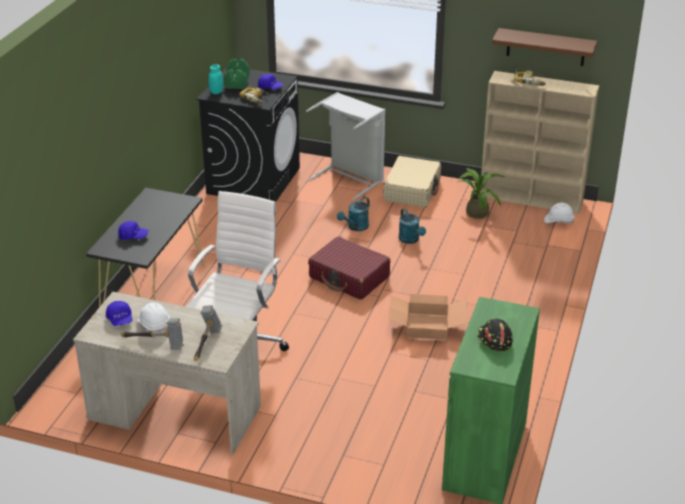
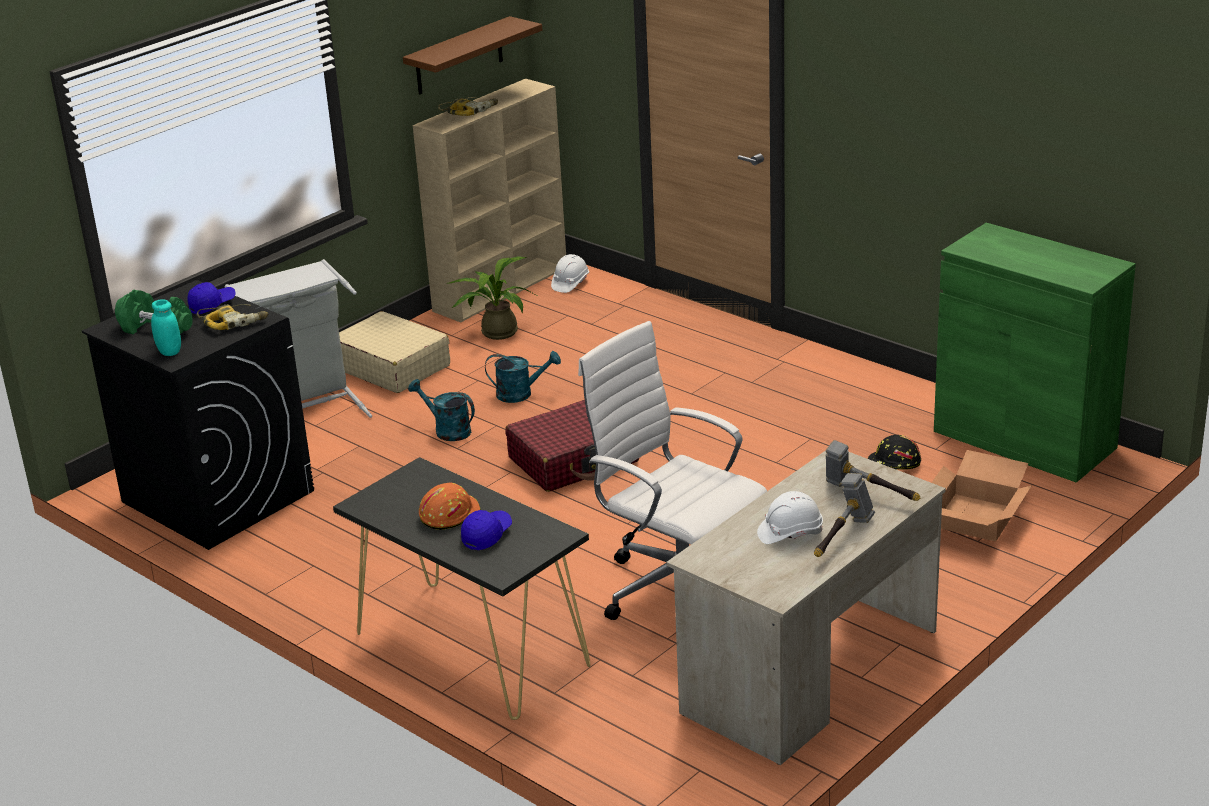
camera: 65 degrees left, 5 degrees down
(120, 319) = (755, 562): blue cap -> none
(149, 220) = (449, 514): none -> orange hard hat
(355, 227) = (447, 430): turquoise watering can -> turquoise watering can turned 150 degrees clockwise
(426, 327) = (737, 424): cardboard box -> cardboard box (976, 518)
(494, 340) = (1040, 258): black hard hat -> black hard hat (894, 464)

